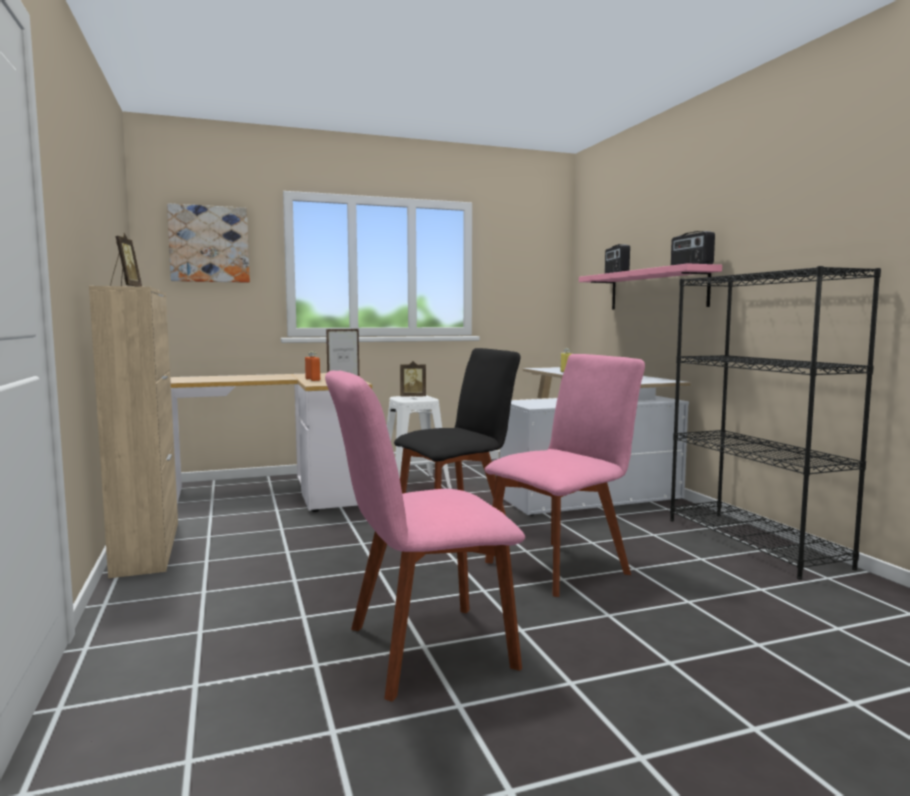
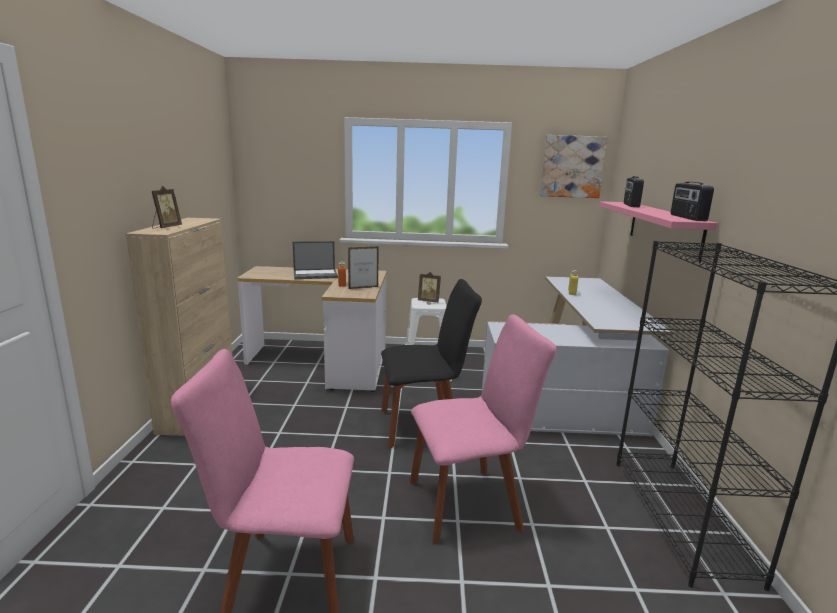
camera: 20 degrees right, 10 degrees up
(209, 244) = (287, 162): picture -> picture (572, 166)
(265, 377) = (316, 274): none -> laptop

